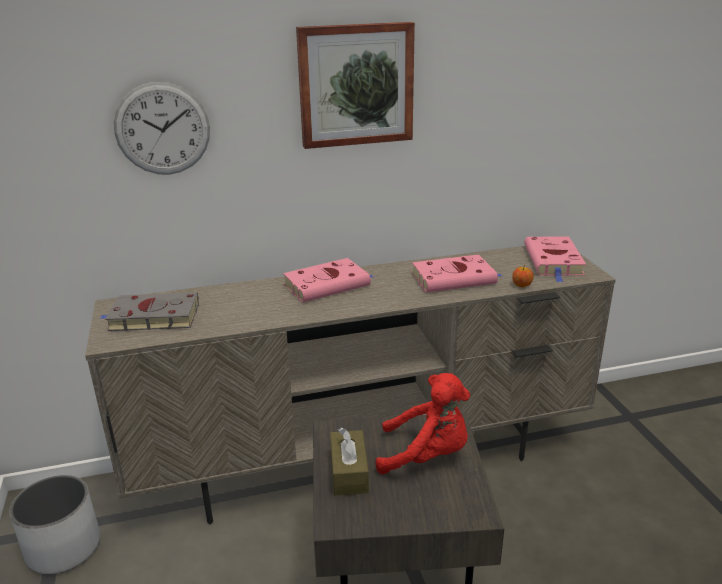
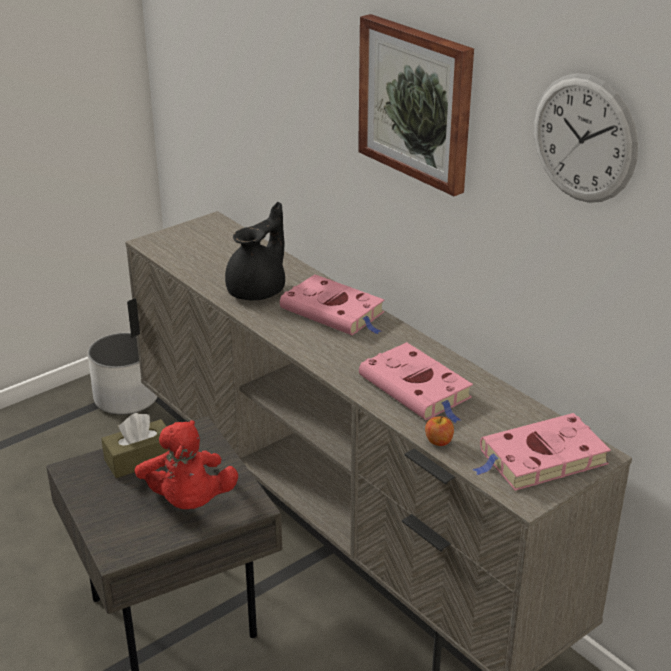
camera: 65 degrees right, 5 degrees up
(152, 317) = (202, 245): grey book -> none
(162, 129) = (272, 76): wall clock -> wall clock (584, 138)
(263, 307) = (258, 290): none -> black teapot

